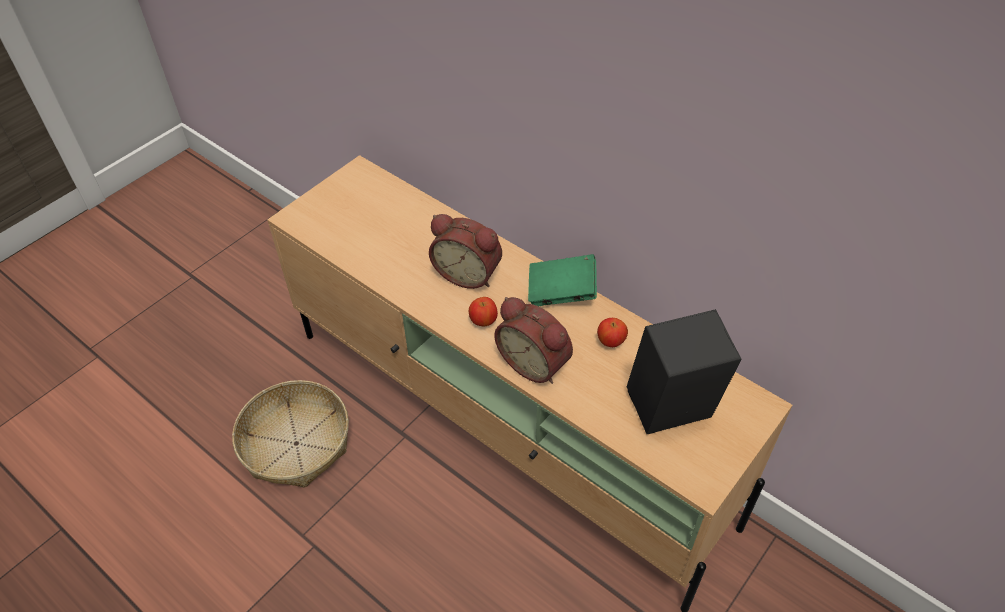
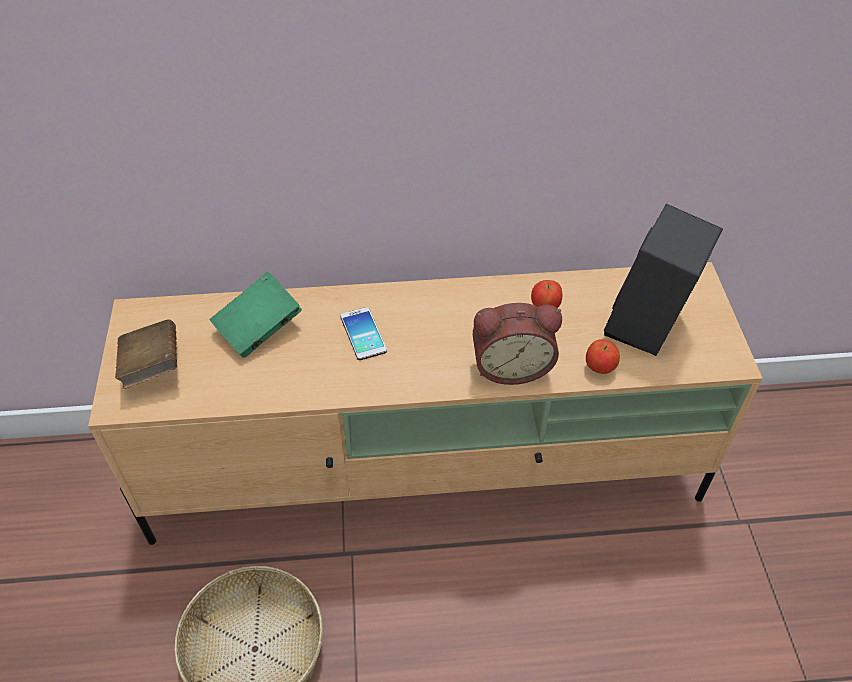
camera: 45 degrees left, 0 degrees up
(333, 208) = (152, 366): none -> brown book
(468, 273) = (363, 334): alarm clock -> phone
(483, 321) = (427, 364): apple -> apple (600, 367)
(561, 293) = (460, 296): green book -> green book (259, 328)

